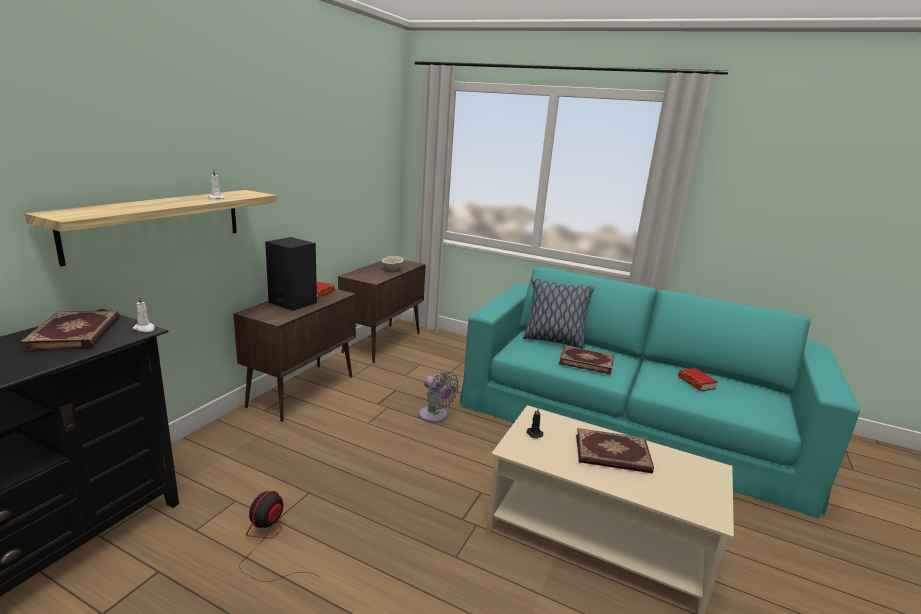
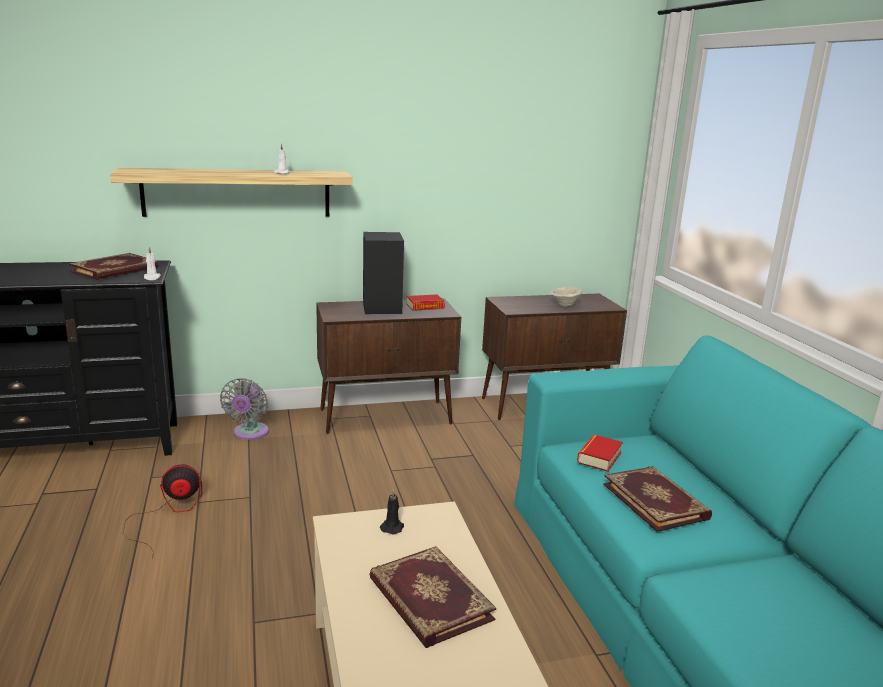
camera: 50 degrees right, 0 degrees up
(435, 416) = (466, 499): grey fan -> grey fan (249, 433)
(553, 340) = (665, 459): pillow -> none
(696, 383) = (804, 621): book -> book (599, 457)

